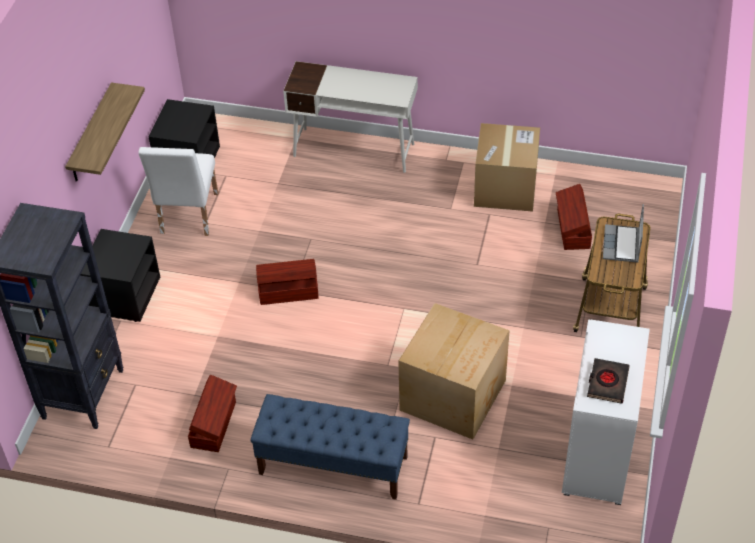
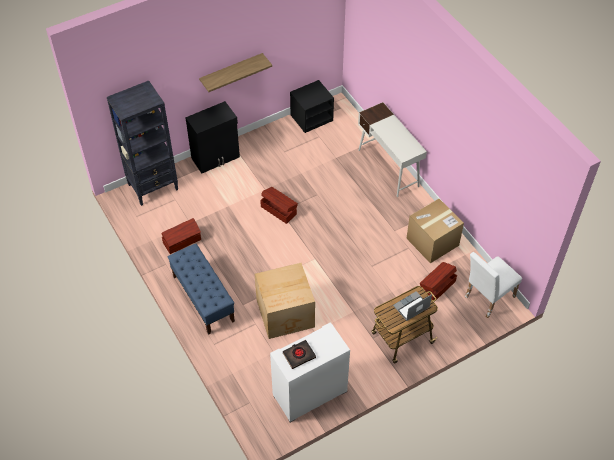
camera: 45 degrees right, 5 degrees up
(125, 295) = (216, 158): black nightstand -> black cabinet
(187, 217) = (280, 143): white chair -> white chair (486, 298)

